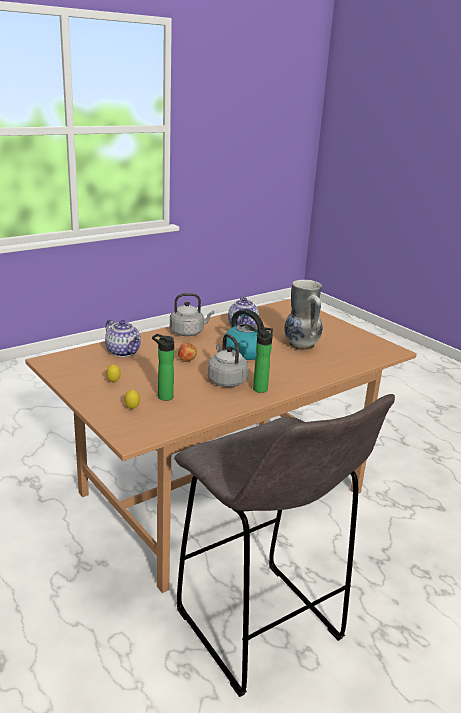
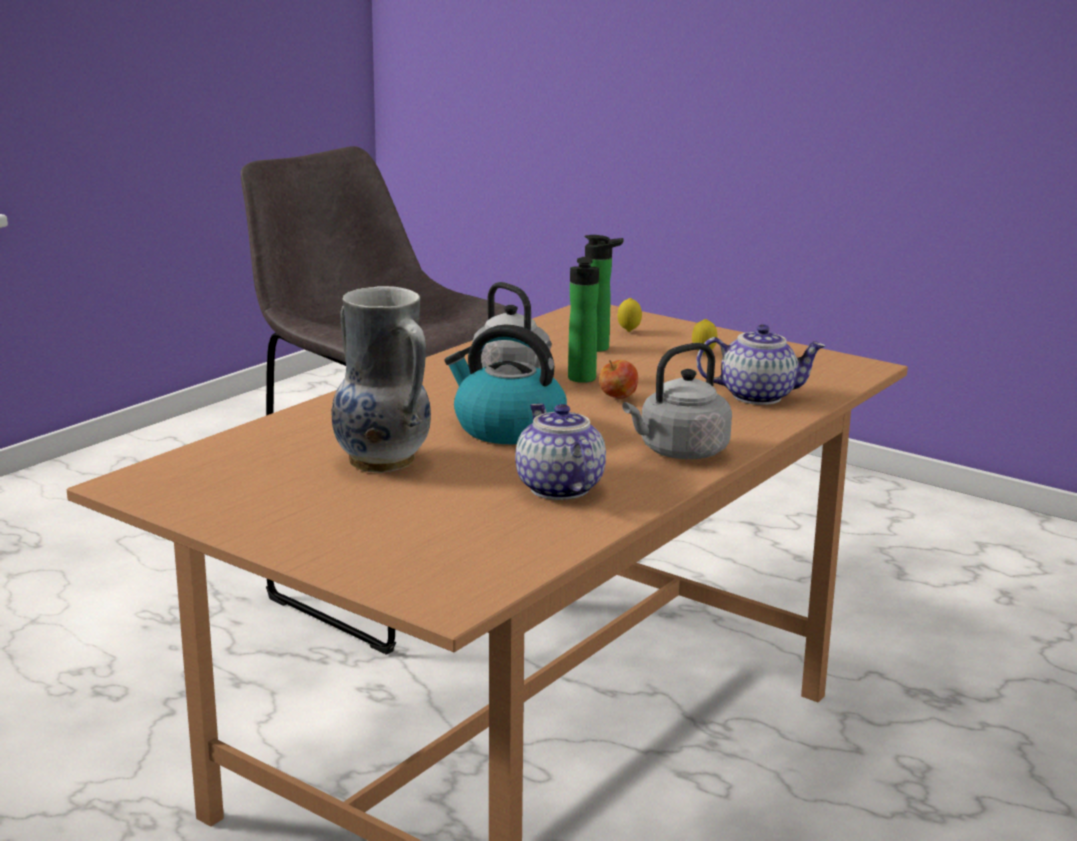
camera: 165 degrees right, 5 degrees down
(124, 352) = (758, 396): teapot -> teapot turned 150 degrees clockwise
(261, 388) = (442, 376): bottle -> bottle (582, 380)

